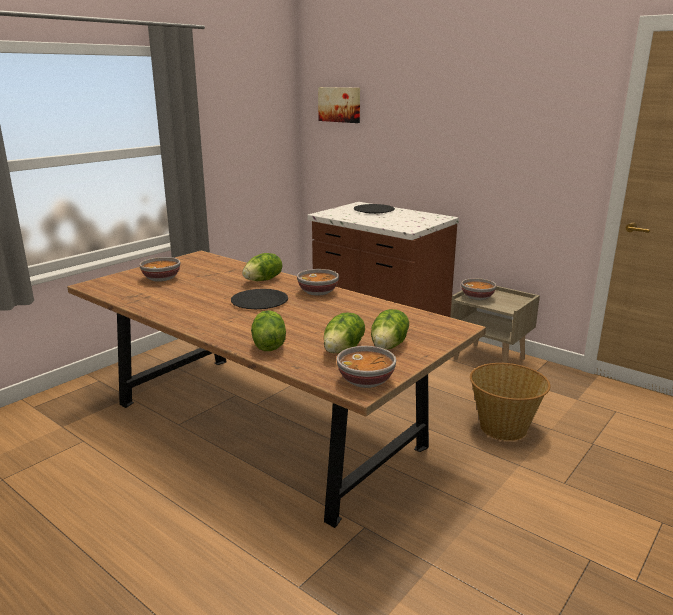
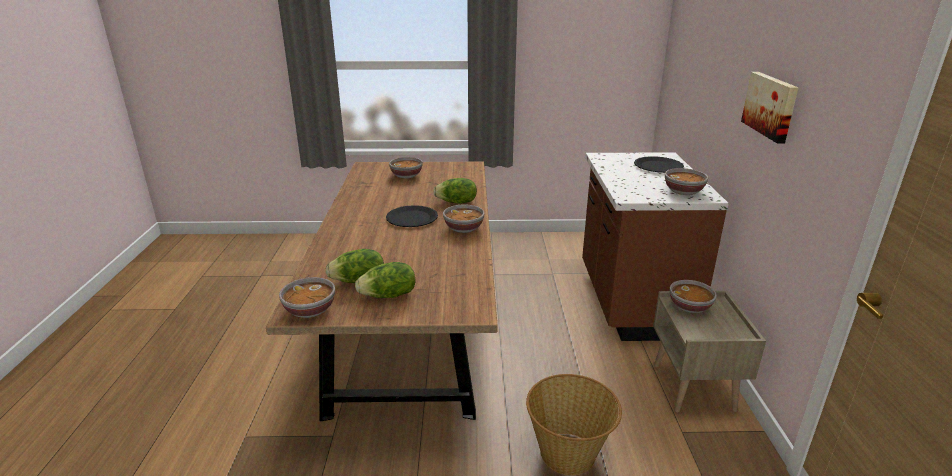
camera: 50 degrees right, 5 degrees up
(268, 345) = (334, 253): lettuce -> none
(340, 104) = (688, 36): picture -> picture (771, 106)
(425, 218) = (684, 191): none -> bowl

